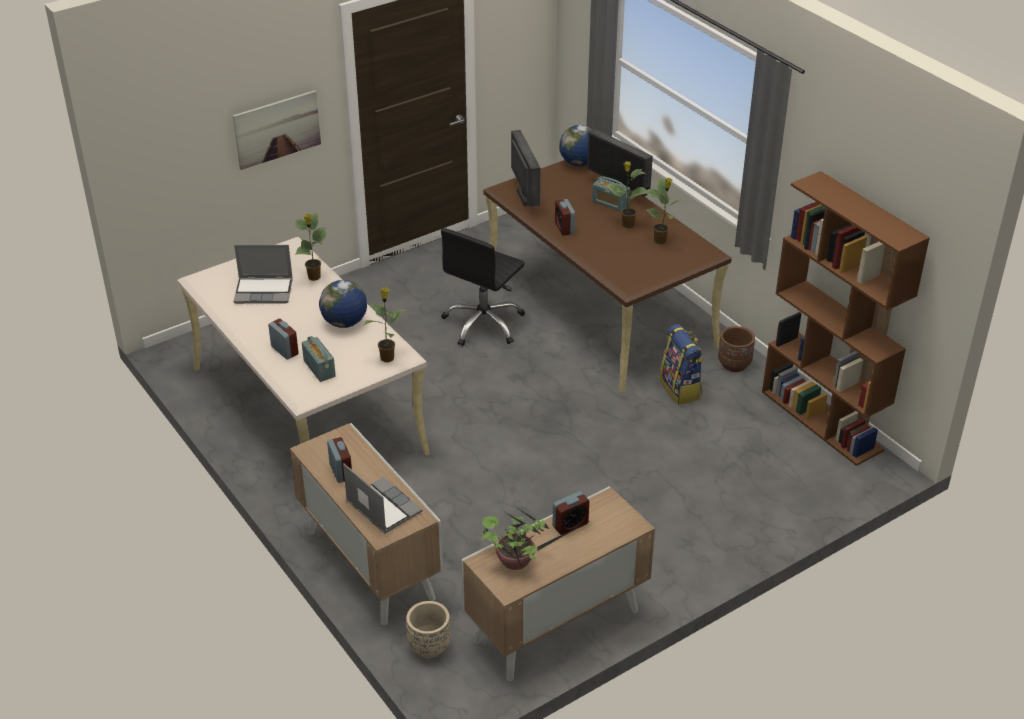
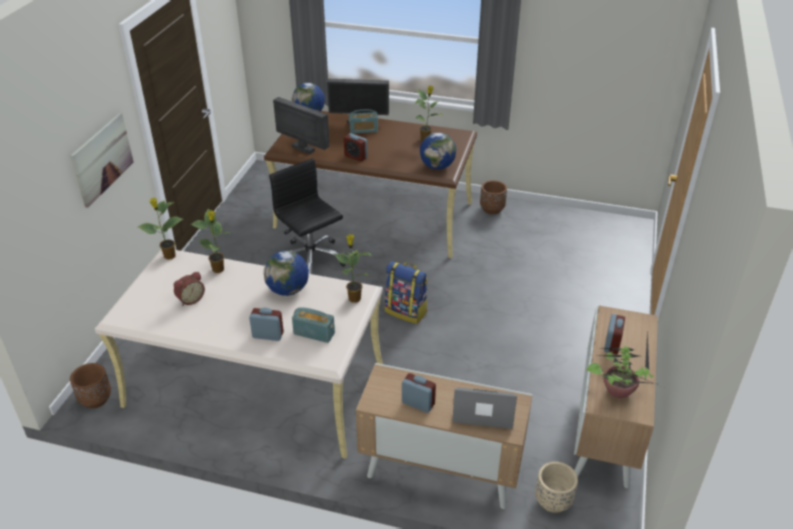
camera: 40 degrees left, 0 degrees up
(183, 353) = (95, 399): none -> brown planter
(264, 291) = (190, 299): laptop -> alarm clock
(484, 324) = (311, 259): black office chair -> black office chair turned 150 degrees clockwise
(627, 225) = (392, 138): potted plant -> potted plant (169, 256)
(630, 275) = (437, 166): none -> globe
(681, 389) = (482, 238): backpack -> backpack (406, 311)
(822, 421) = (577, 217): brown bookcase -> none

